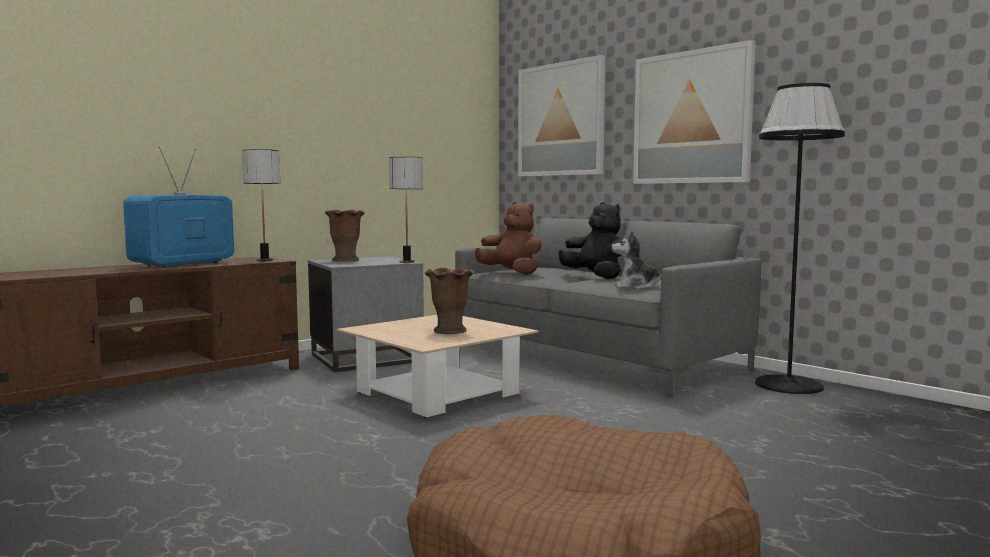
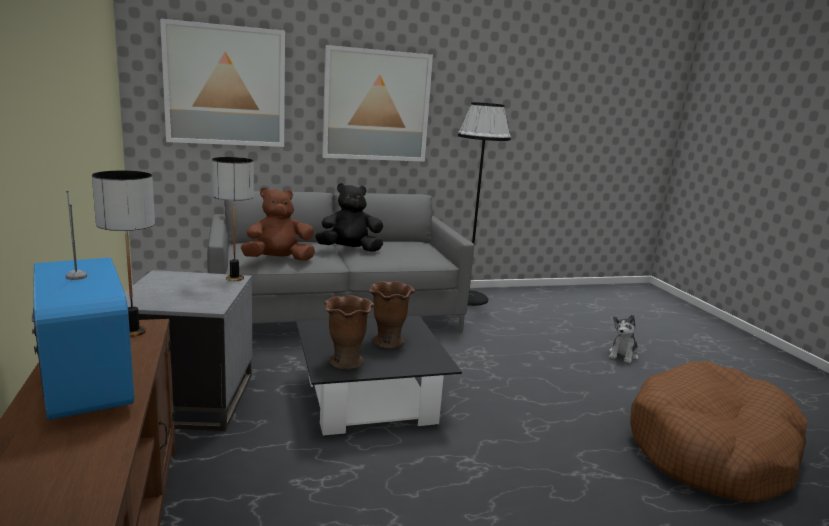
camera: 65 degrees left, 10 degrees up
(346, 260) = (158, 294): brown vase -> brown vase (346, 361)
(437, 393) = (370, 400): beige coffee table -> black coffee table
(636, 287) = (418, 257): plush toy -> plush toy (623, 355)

